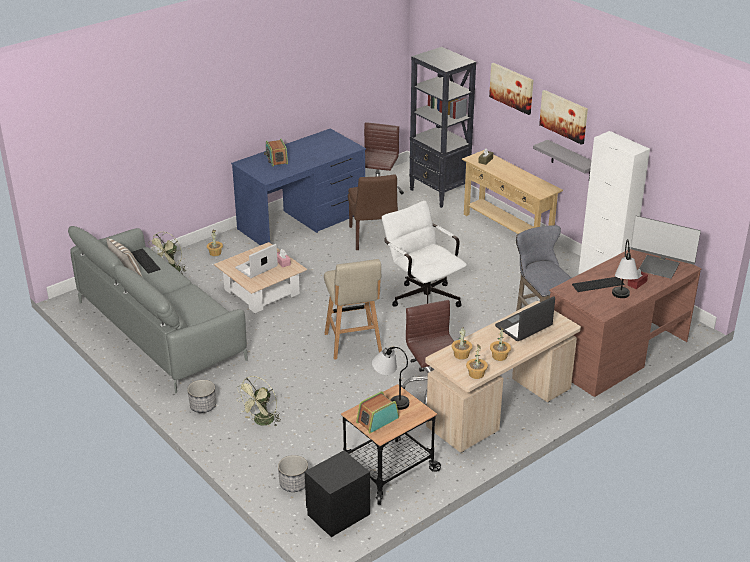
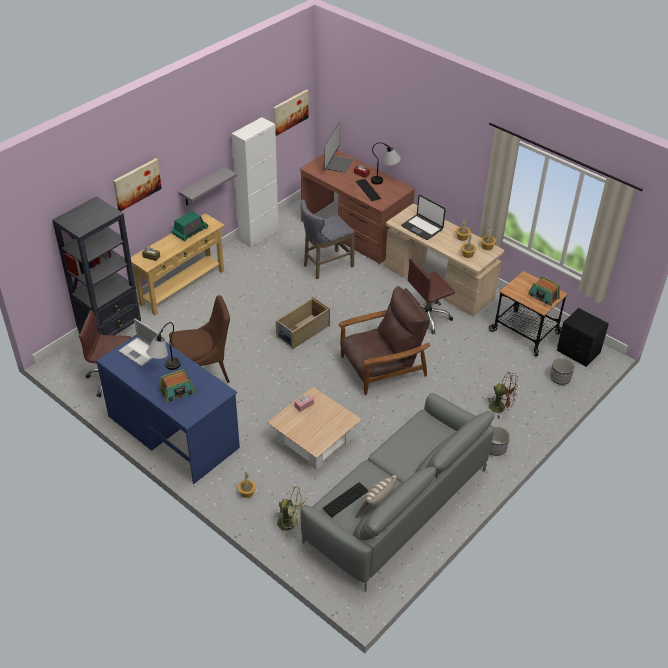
camera: 100 degrees left, 10 degrees up
(256, 268) = (318, 423): laptop -> laptop (140, 352)
(261, 422) = (501, 407): green fan -> brown fan
(353, 344) = (382, 367): beige stool -> brown armchair
(390, 397) = (515, 293): table lamp -> table lamp (165, 370)
(422, 297) = (302, 332): white office chair -> beige storage box
(527, 180) = (190, 232): none -> radio
(564, 116) = (188, 160): picture -> picture (290, 112)

